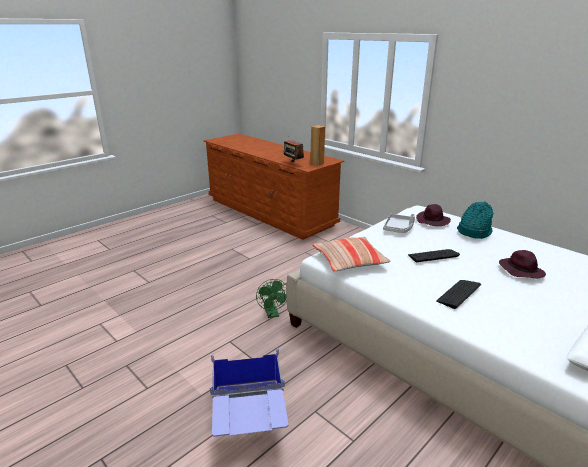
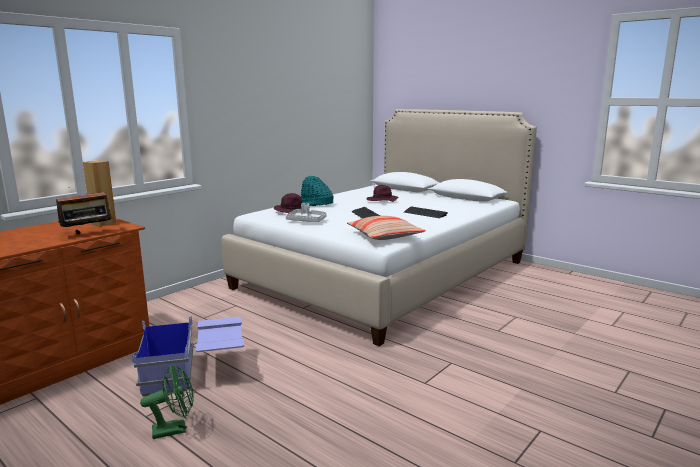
camera: 95 degrees left, 10 degrees down
(249, 419) = (530, 358): blue storage box -> blue storage box (194, 373)
(272, 314) = (359, 359): green fan -> green fan (175, 429)

